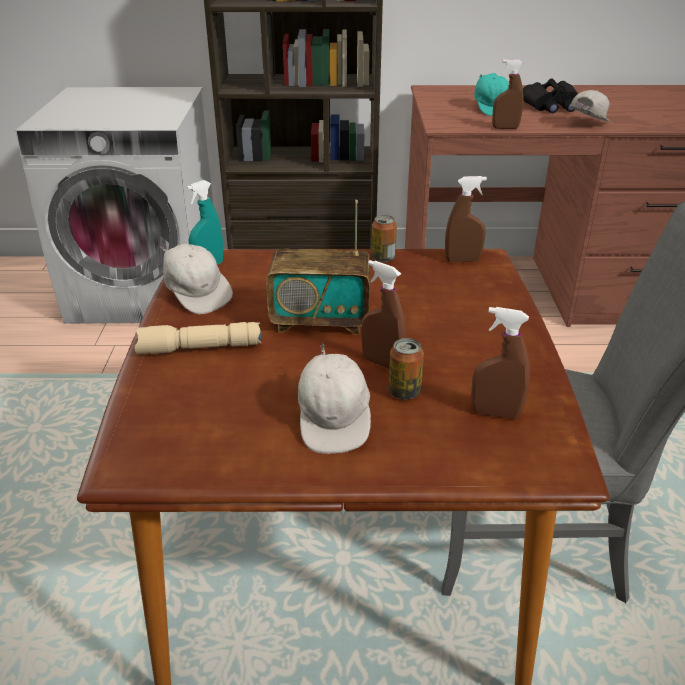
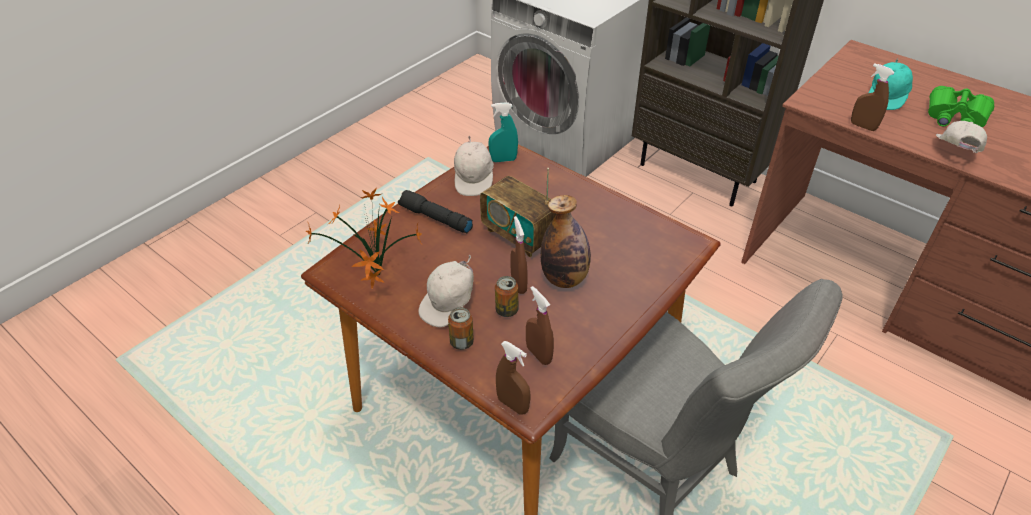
camera: 40 degrees right, 10 degrees up
(199, 349) = (435, 218): beige flashlight -> black flashlight
(203, 441) = (377, 277): none -> potted plant
(383, 258) = (619, 206): can -> can (462, 342)
(420, 336) = (564, 278): none -> bottle
(462, 260) = (672, 236): brown spray bottle -> brown spray bottle (513, 405)
(552, 106) = (955, 117): black binoculars -> green binoculars
(586, 125) = (954, 153): white cap -> white cap turned 60 degrees counterclockwise

